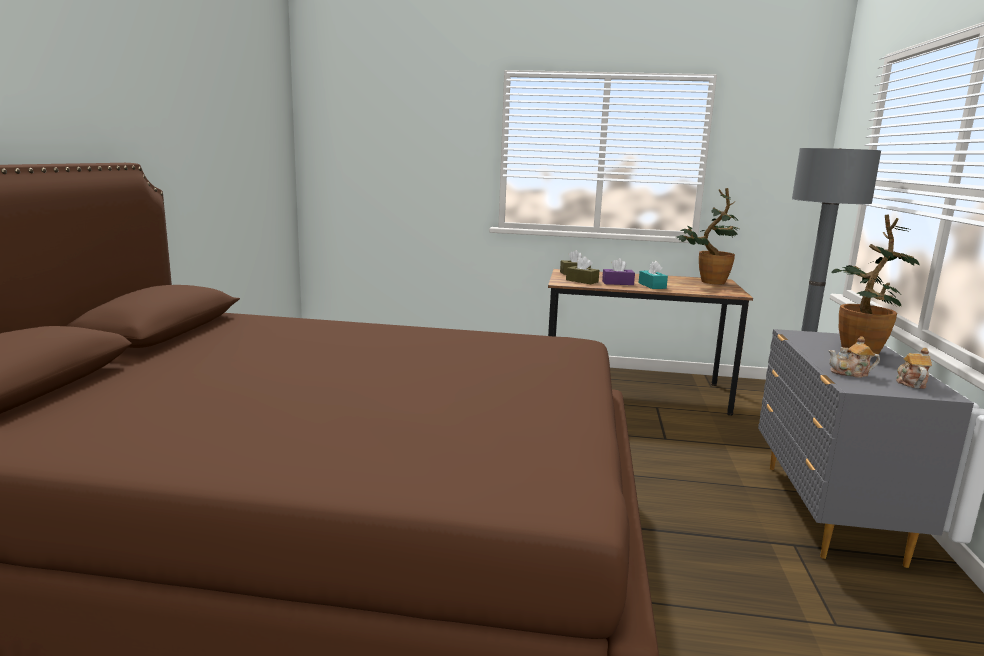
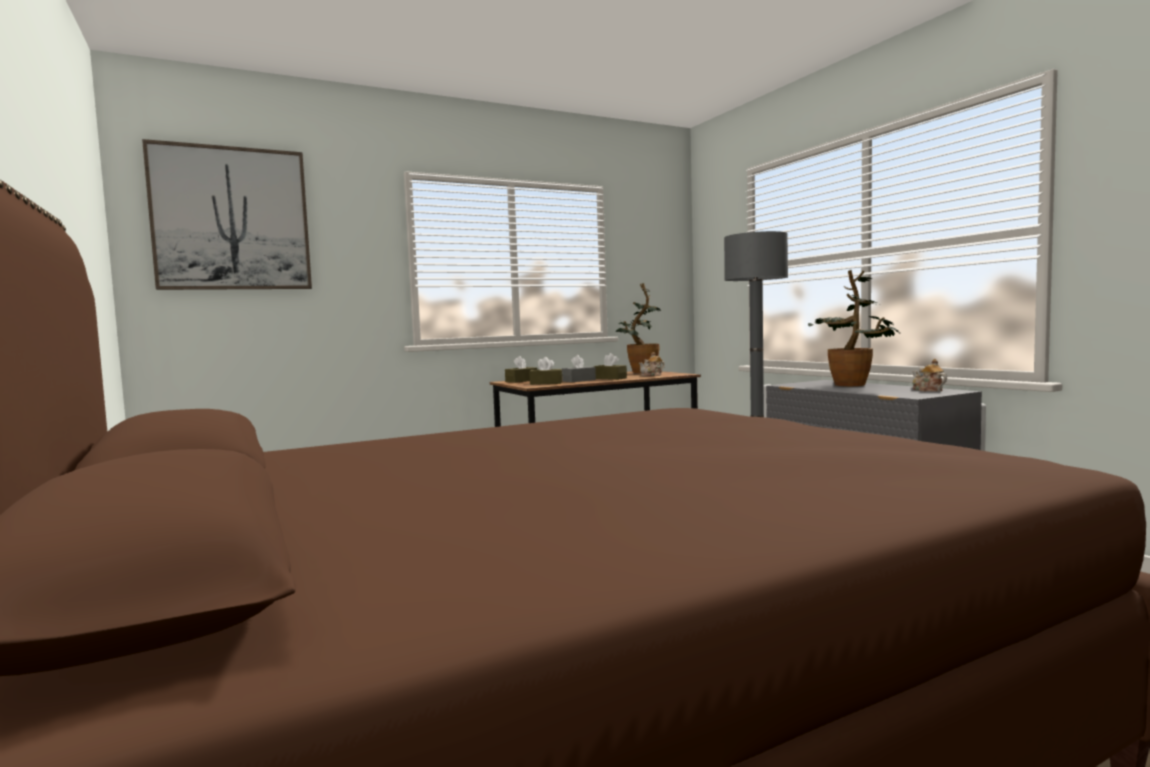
camera: 35 degrees left, 10 degrees down
(368, 116) = (231, 219): none -> picture
(617, 283) = (579, 380): purple tissue box -> grey tissue box
(652, 286) = (610, 378): turquoise tissue box -> brown tissue box
(850, 373) = (888, 392): teapot -> teapot (652, 375)

